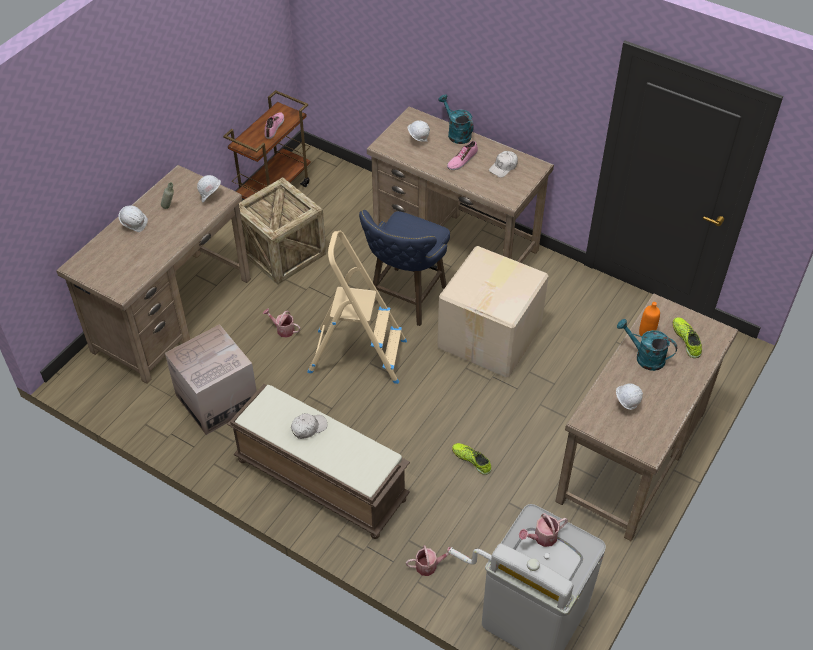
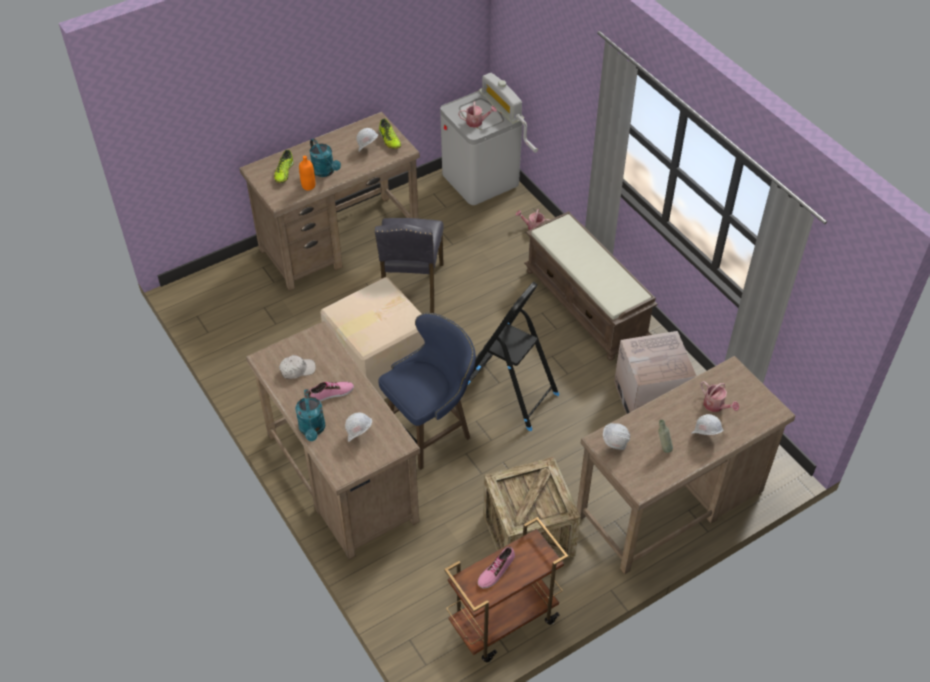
camera: 155 degrees left, 0 degrees up
(283, 329) = (564, 444): watering can -> watering can (716, 406)
(308, 427) = (593, 271): white cap -> none
(358, 356) = (505, 392): beige step ladder -> black step ladder
(471, 460) = (461, 279): shoe -> shoe (389, 140)
(516, 428) = (411, 288): none -> grey chair

